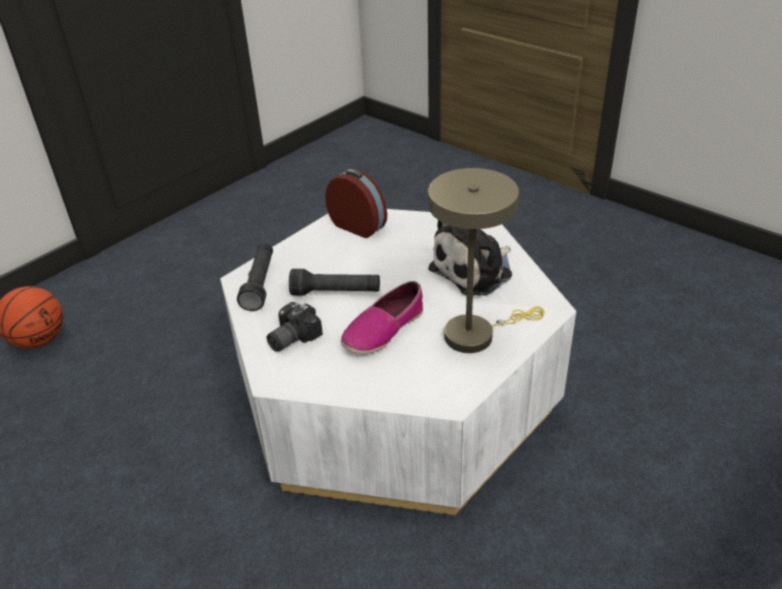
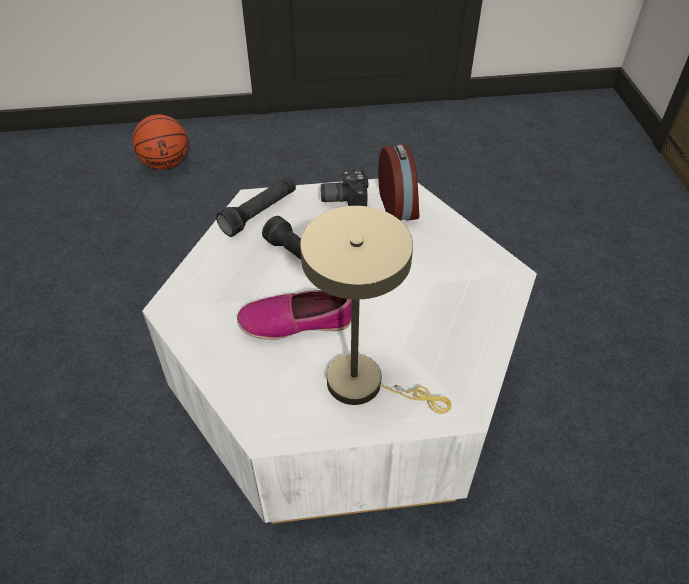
camera: 40 degrees right, 10 degrees up
(290, 337) = (223, 278): camera -> camera (344, 197)
(475, 271) = (442, 319): plush toy -> none

